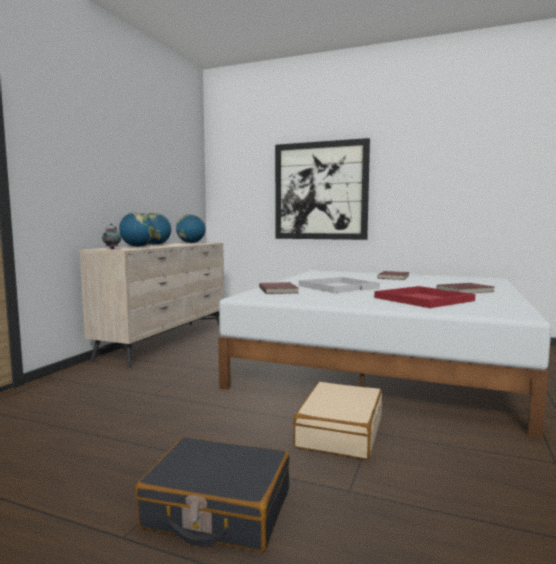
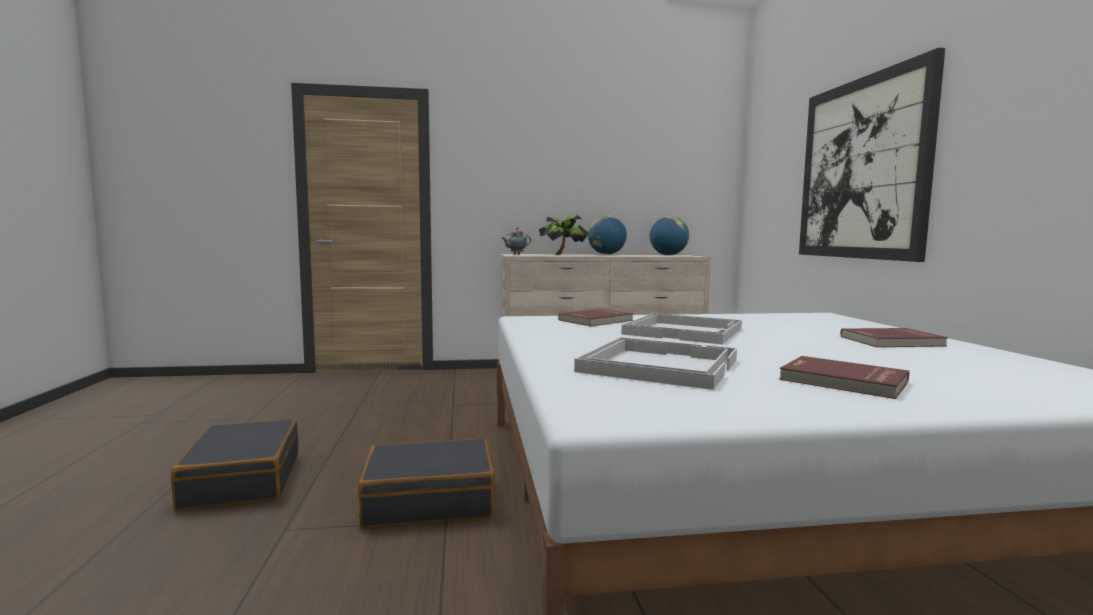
camera: 60 degrees right, 0 degrees up
(138, 246) = (564, 254): globe -> potted plant
(339, 432) = (429, 500): beige suitcase -> black suitcase
(422, 299) = (658, 365): red tray -> white tray

